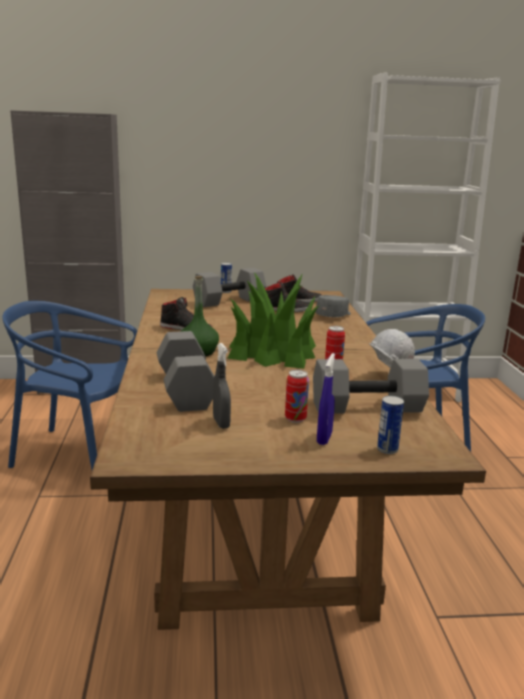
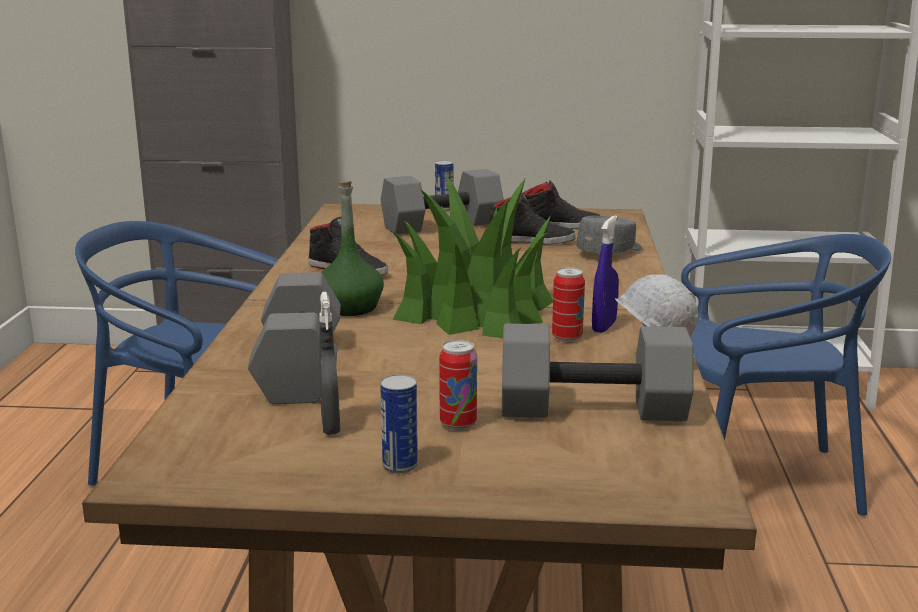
camera: 10 degrees right, 0 degrees up
(324, 438) = (491, 458): blue spray bottle -> blue spray bottle (604, 326)
(387, 449) = (593, 483): can -> can (400, 465)

